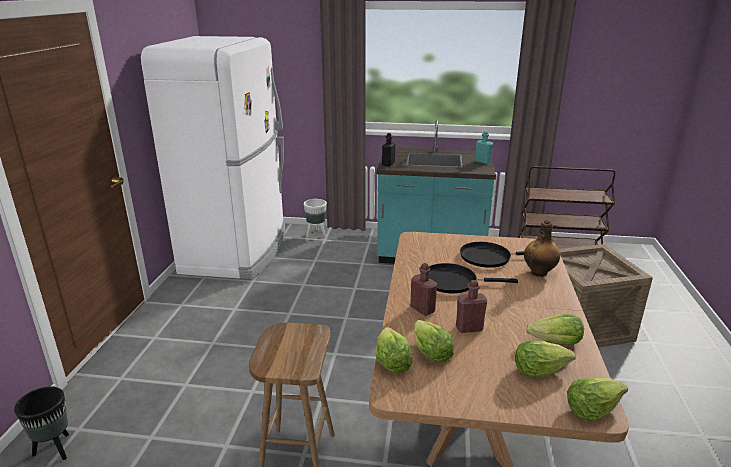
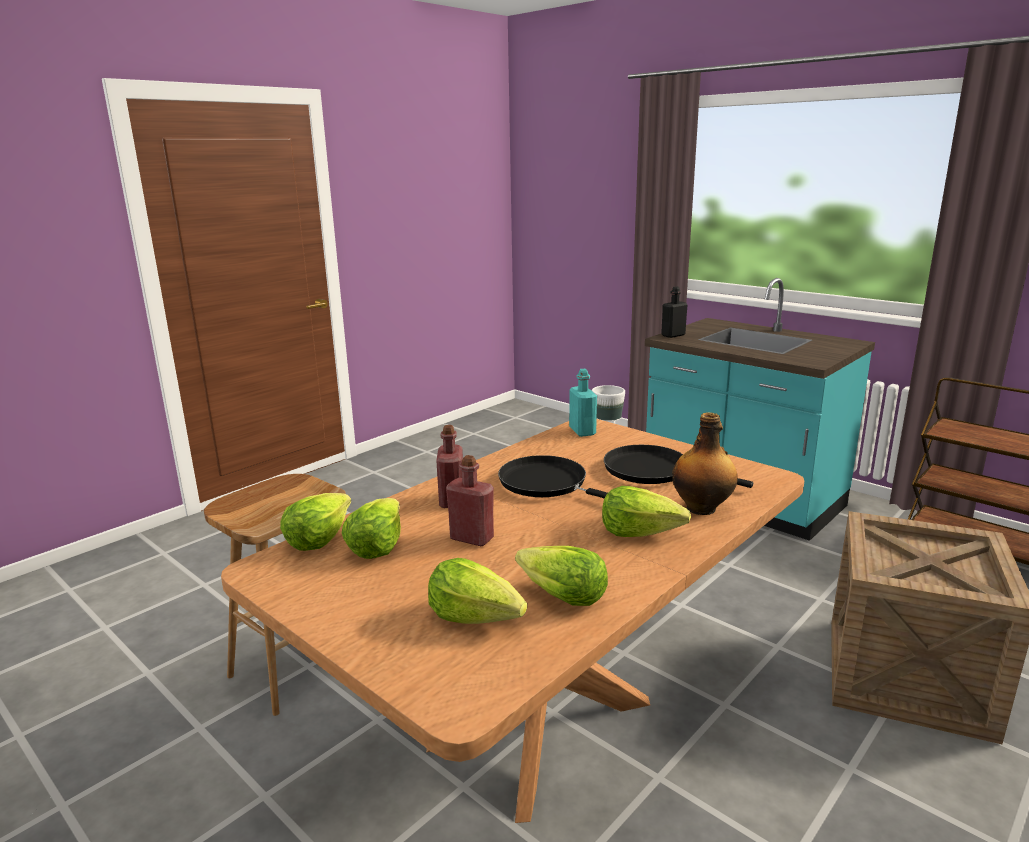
camera: 35 degrees right, 5 degrees down
(55, 450) = (128, 563): black planter -> none
(238, 250) = (493, 433): white fridge -> none
(482, 162) = (832, 352): turquoise bottle -> turquoise bottle (582, 431)
(592, 409) = (460, 692): lettuce -> lettuce (640, 532)

